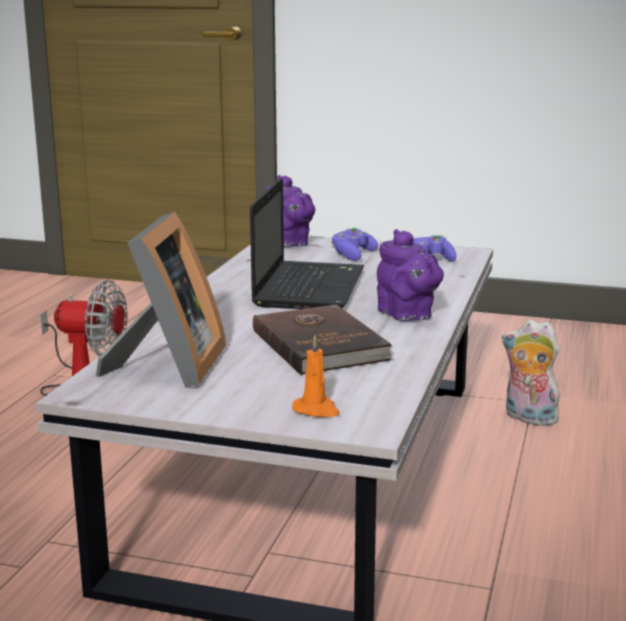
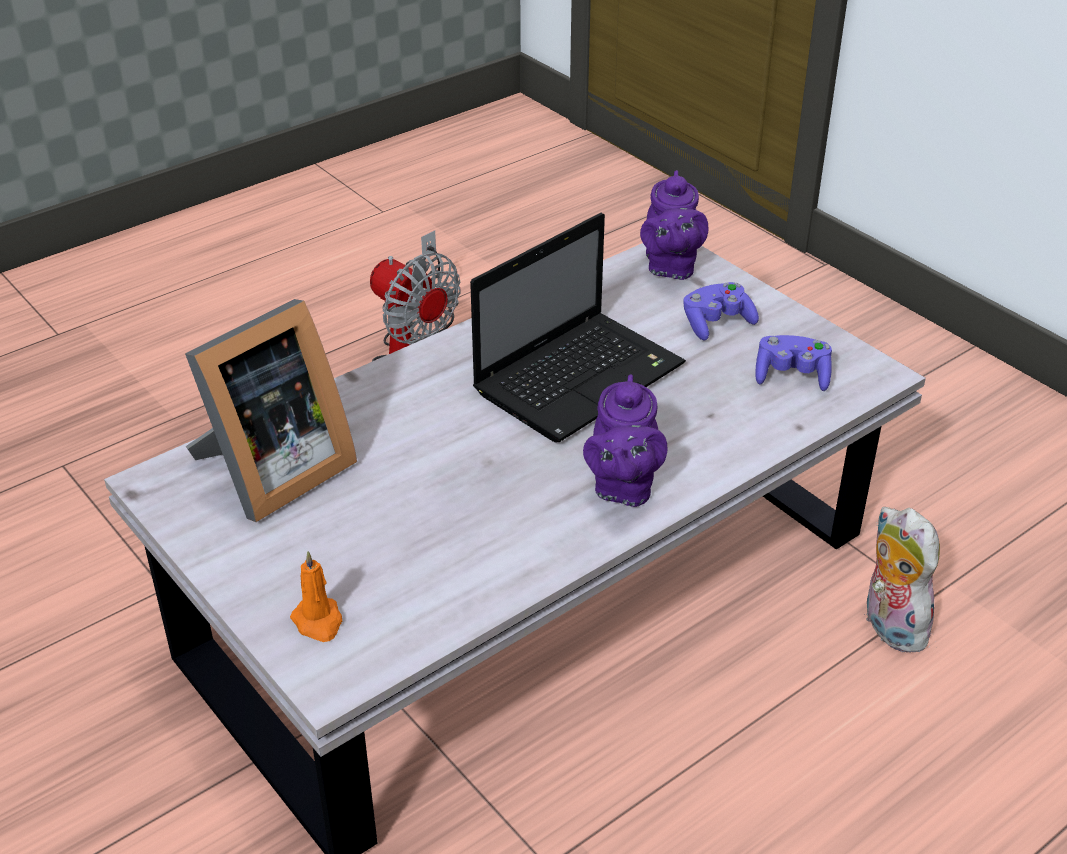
camera: 35 degrees right, 20 degrees up
(321, 344) = (460, 502): brown book -> none

